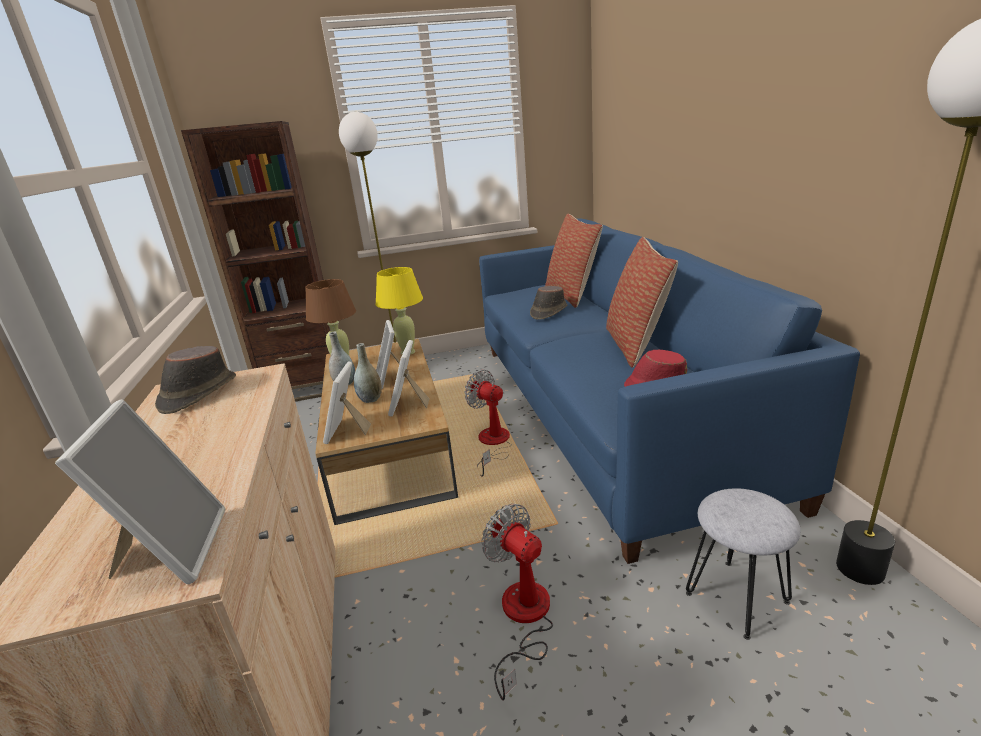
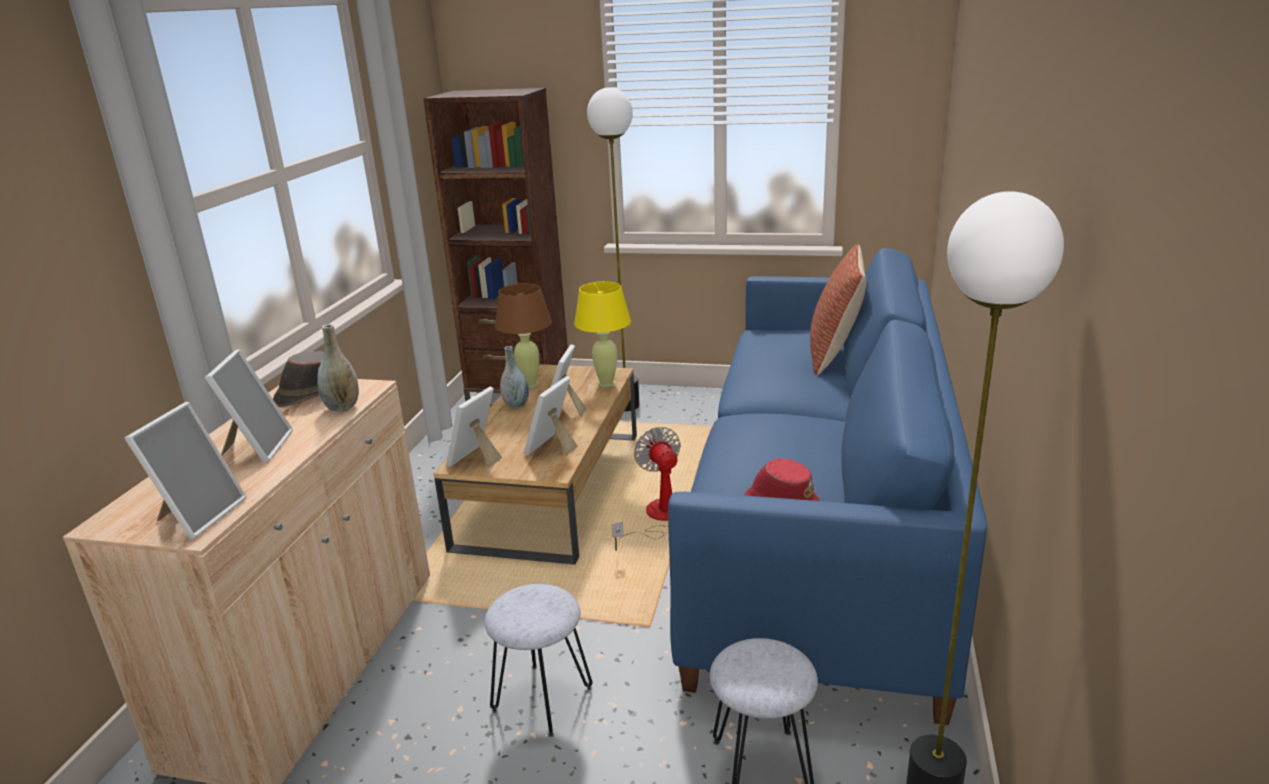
camera: 25 degrees right, 0 degrees up
(182, 456) = (257, 448): none -> picture frame
(370, 399) = (524, 430): grey vase -> grey vase (342, 407)
(523, 619) = (542, 699): fan -> grey stool
(548, 312) = (773, 374): brown hat -> none
(636, 345) = (822, 446): pillow -> none

